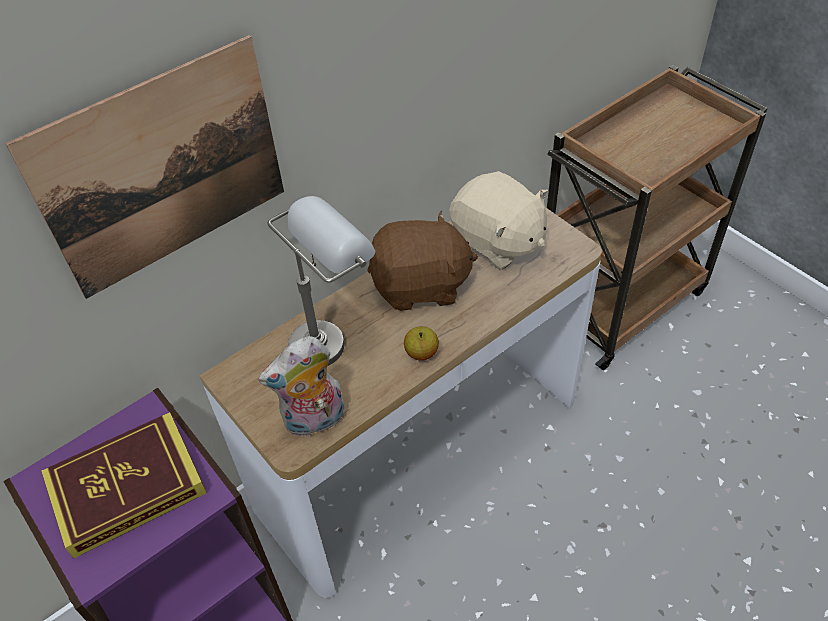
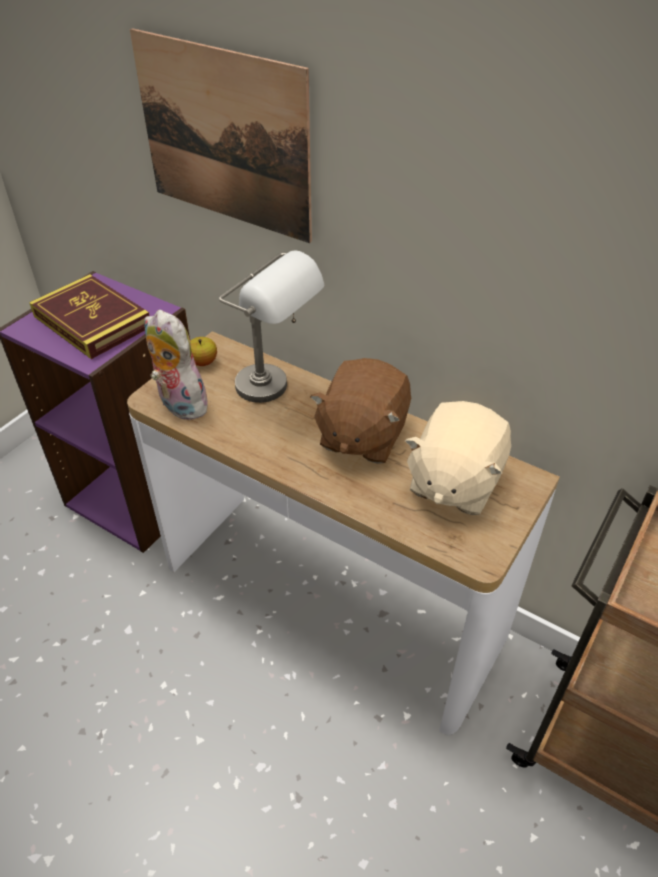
camera: 70 degrees right, 5 degrees down
(421, 286) = (361, 435): brown plush toy -> brown plush toy turned 45 degrees clockwise
(421, 353) = (275, 455): apple -> apple (203, 362)

